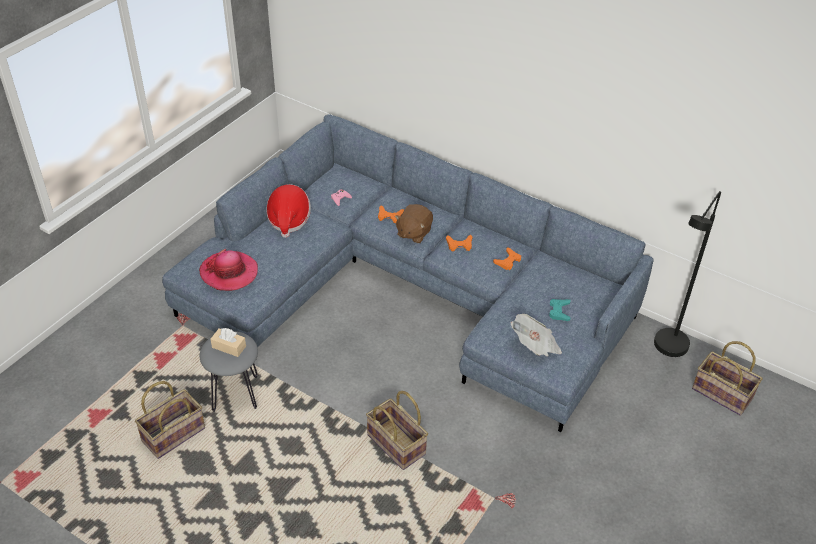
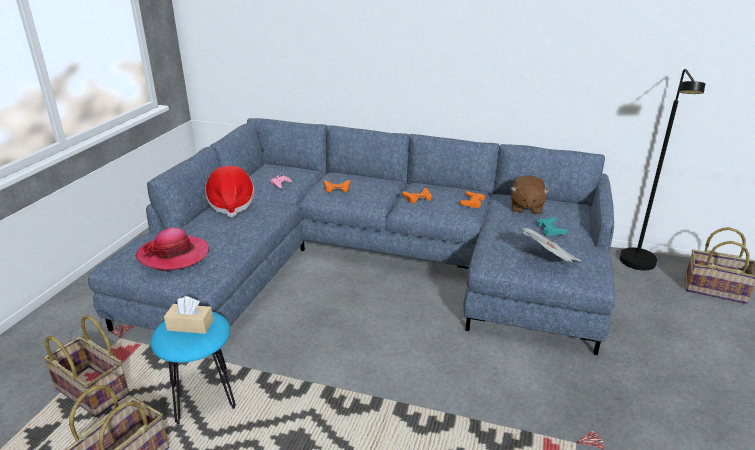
camera: 15 degrees left, 15 degrees down
(235, 393) = (203, 397): grey stool -> turquoise stool
(397, 444) = (427, 408): basket -> basket (94, 391)
(413, 233) = (367, 197): brown plush toy -> brown plush toy (526, 208)

